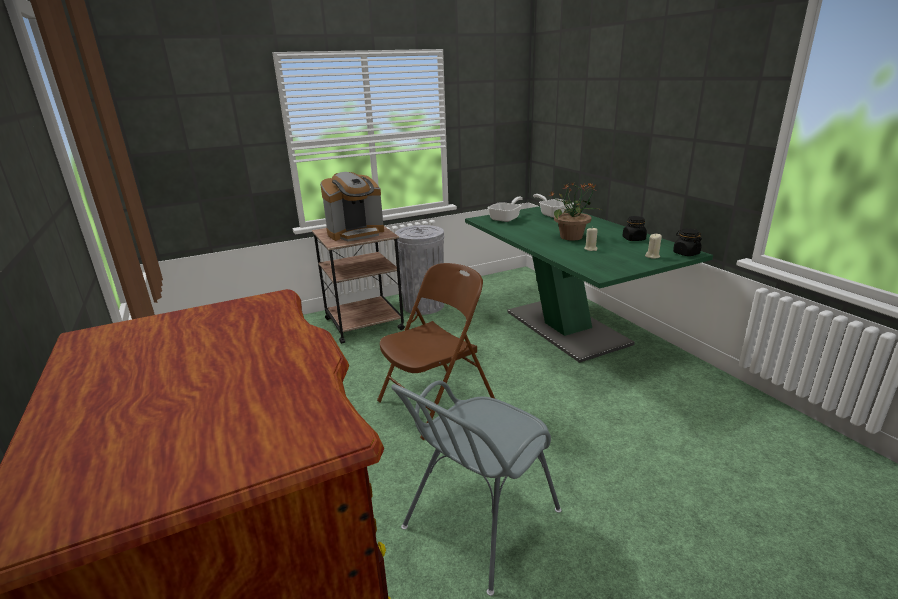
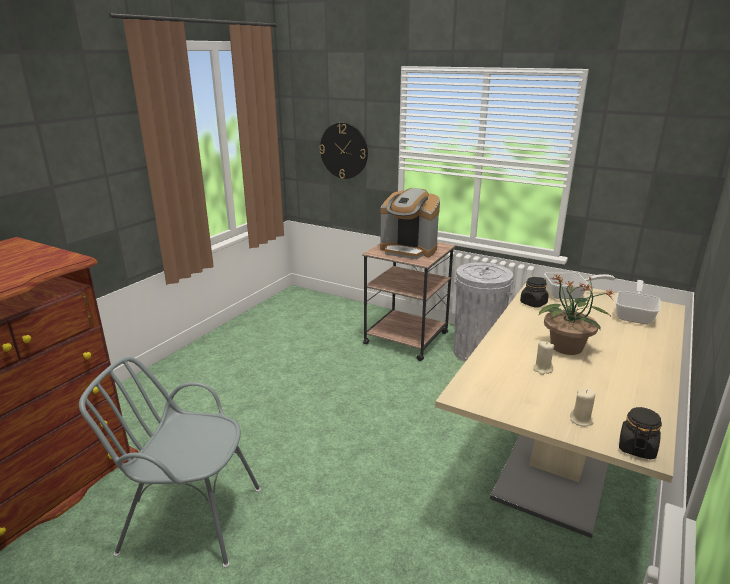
camera: 55 degrees right, 0 degrees up
(214, 156) = (344, 151): none -> wall clock
(436, 401) = (327, 428): brown chair -> none
(566, 327) = (558, 462): green dining table -> beige dining table
(634, 239) = (631, 392): black jar -> black jar (533, 303)

